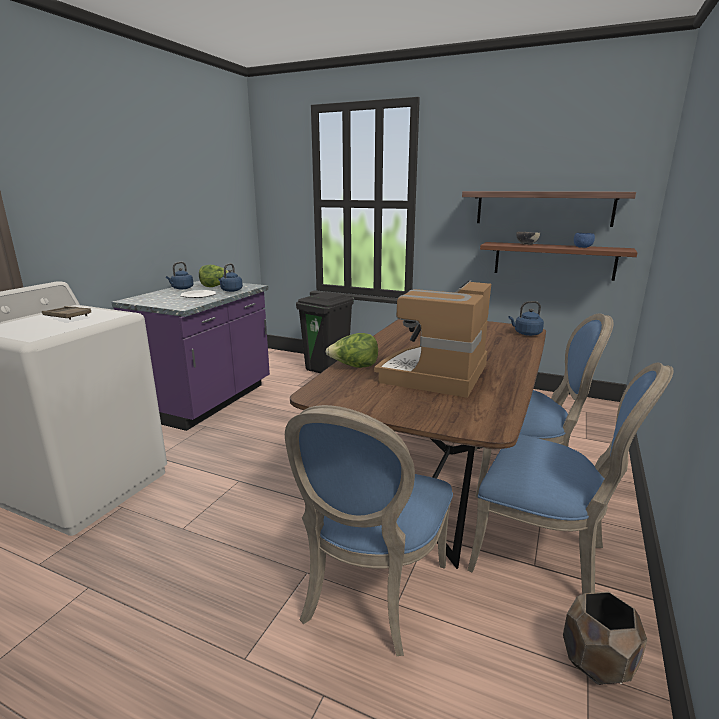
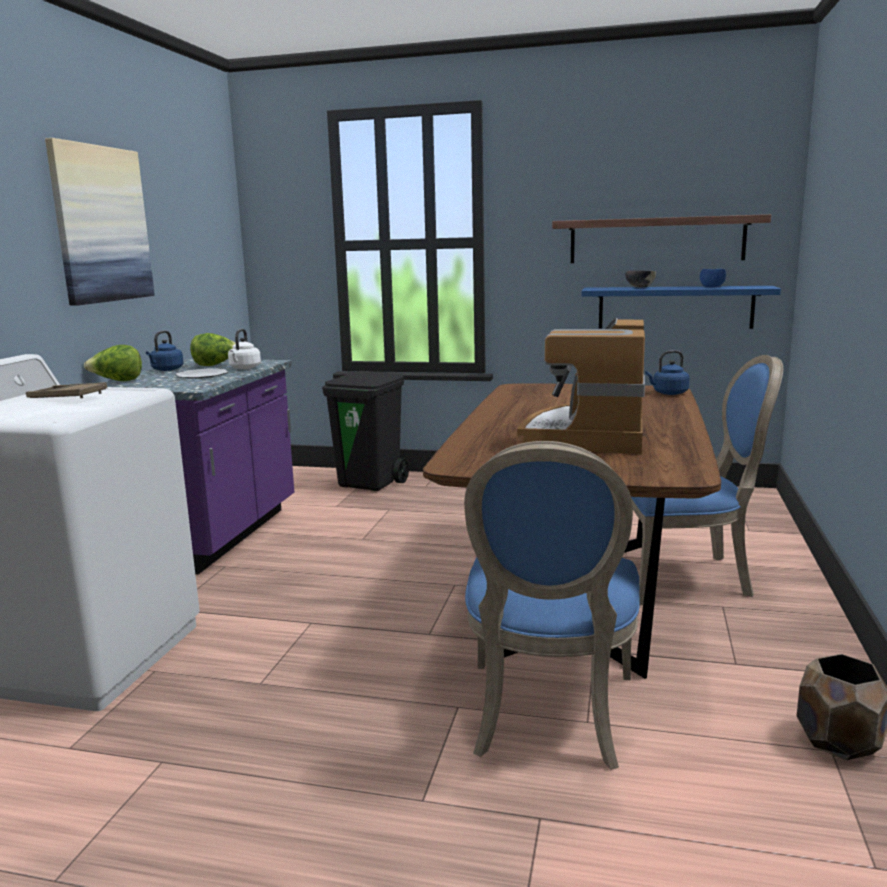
camera: 10 degrees left, 5 degrees down
(135, 188) = (101, 224): none -> picture
(231, 291) = (244, 368): blue kettle -> white kettle
(354, 367) = (479, 438): lettuce -> lettuce (117, 381)
(544, 555) = (743, 653): blue chair -> none
(554, 260) = (675, 307): brown shelf -> blue shelf

